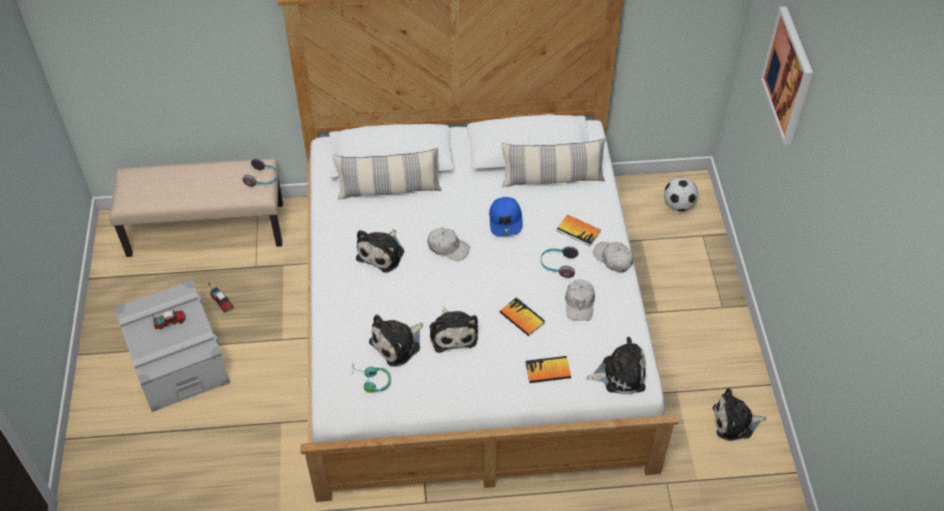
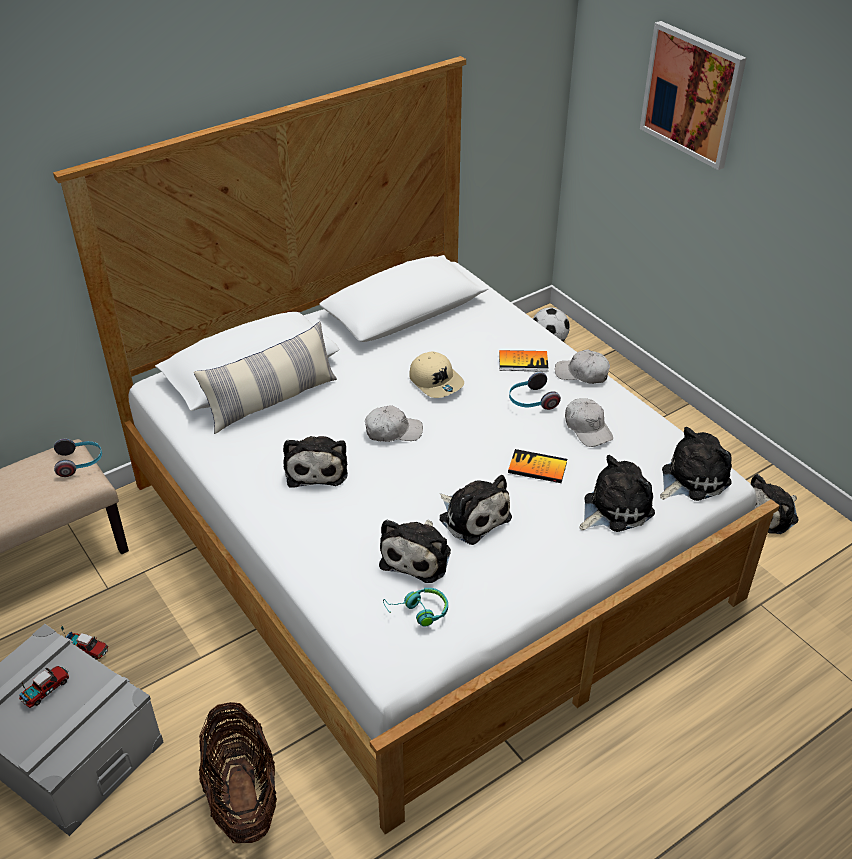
camera: 30 degrees left, 10 degrees down
(253, 437) = (242, 796): none -> basket
(506, 221) = (436, 381): blue cap -> beige cap
(548, 370) = (614, 508): book -> plush toy
(552, 179) = (452, 325): pillow -> none

